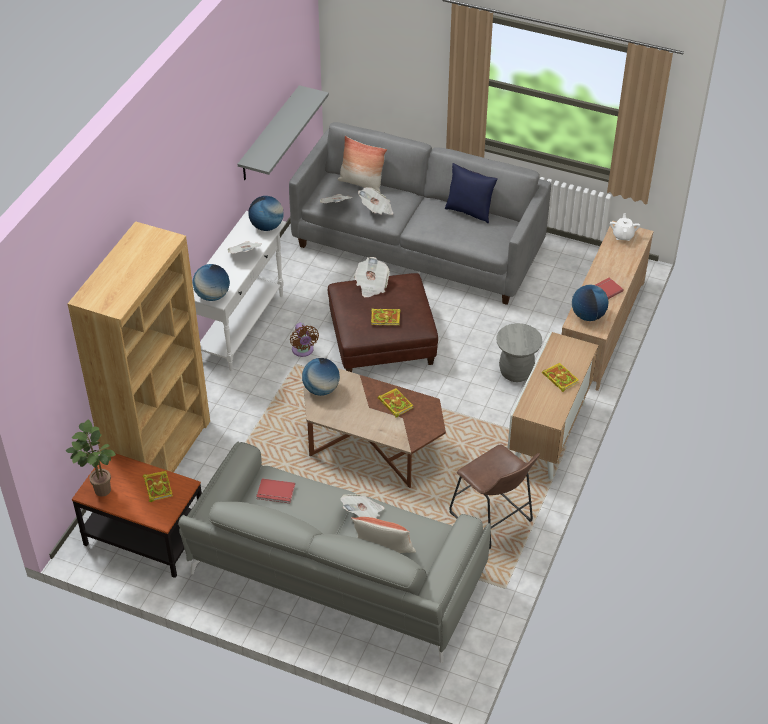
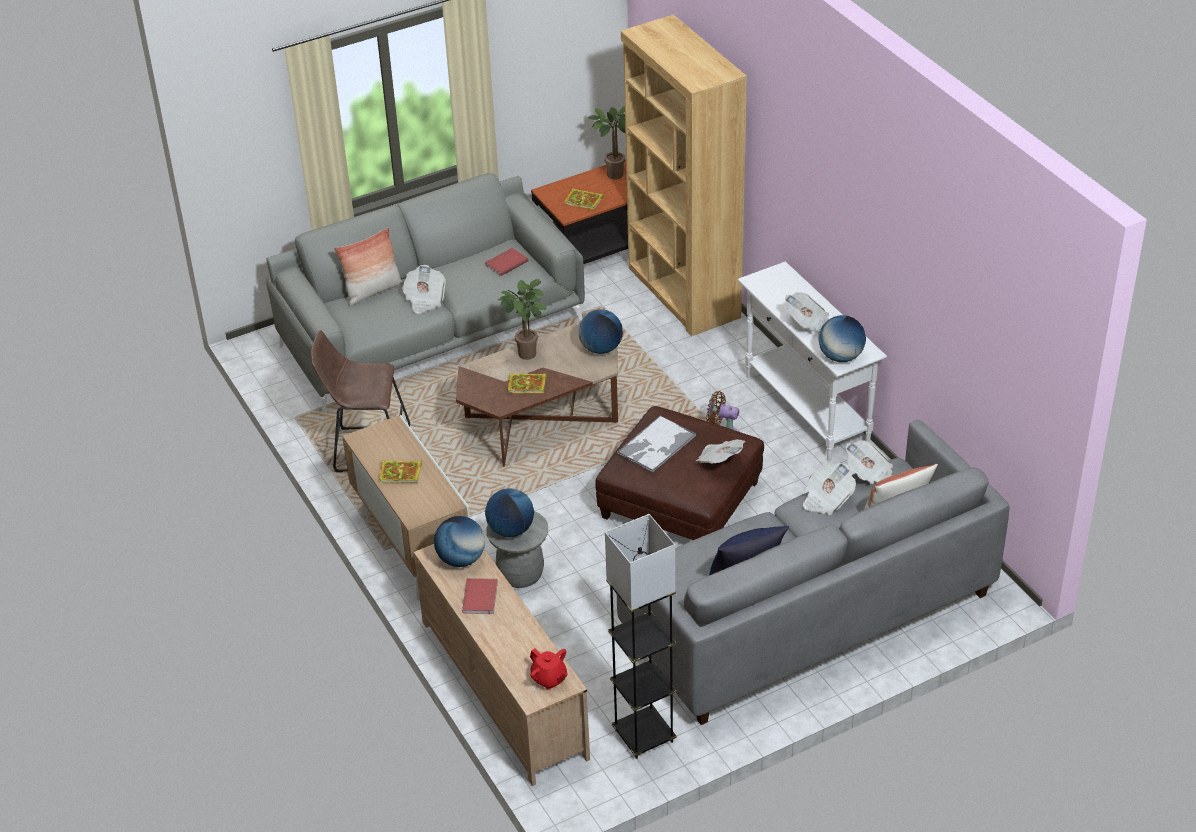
camera: 130 degrees right, 5 degrees down
(212, 296) = (764, 279): globe -> globe (510, 530)
(269, 134) = (946, 349): grey shelf -> none
(365, 422) = (527, 356): none -> potted plant
(386, 318) = (656, 445): book -> tray
(567, 261) = (644, 736): none -> black floor lamp
(623, 235) = (549, 679): white teapot -> red teapot

